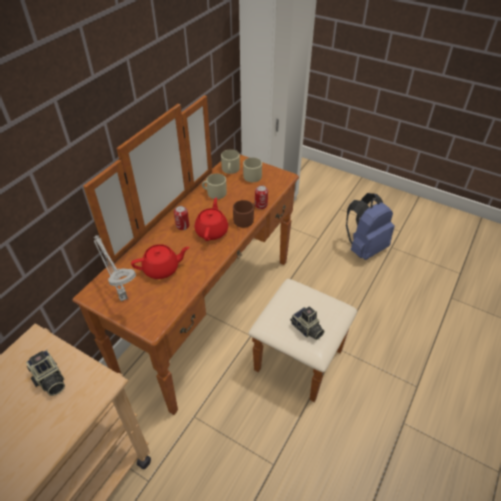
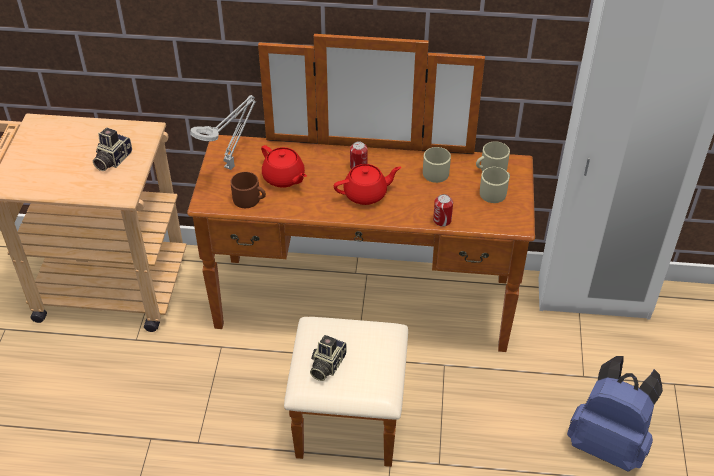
camera: 65 degrees right, 0 degrees up
(245, 219) = (406, 215): brown mug -> brown mug (250, 199)

